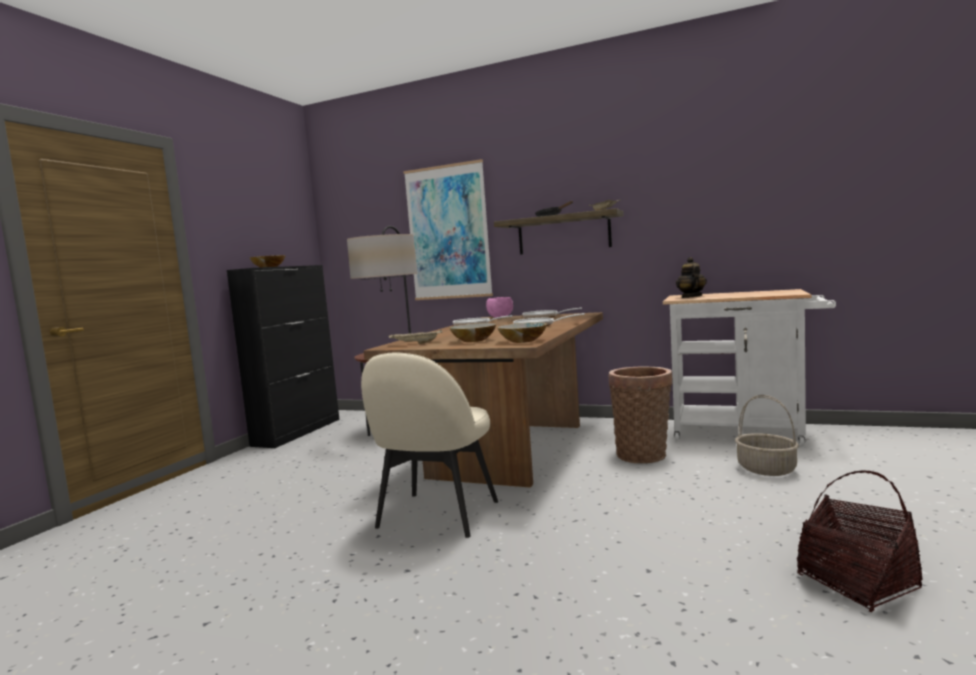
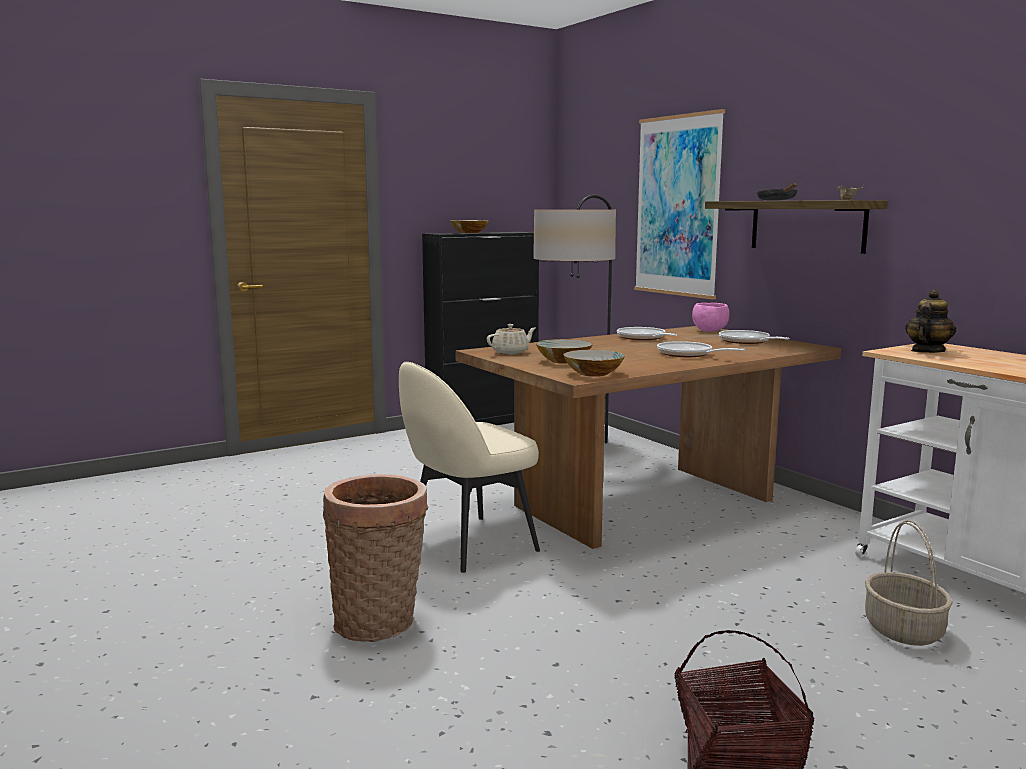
camera: 35 degrees right, 5 degrees up
(415, 344) = (511, 352): beige tray -> beige teapot
(643, 454) = (781, 558): basket -> basket (380, 622)

